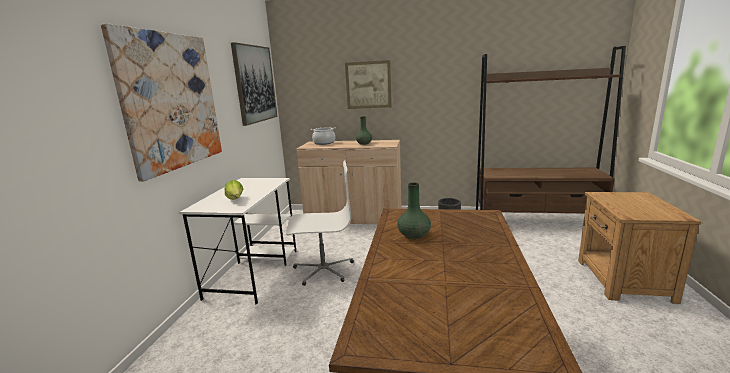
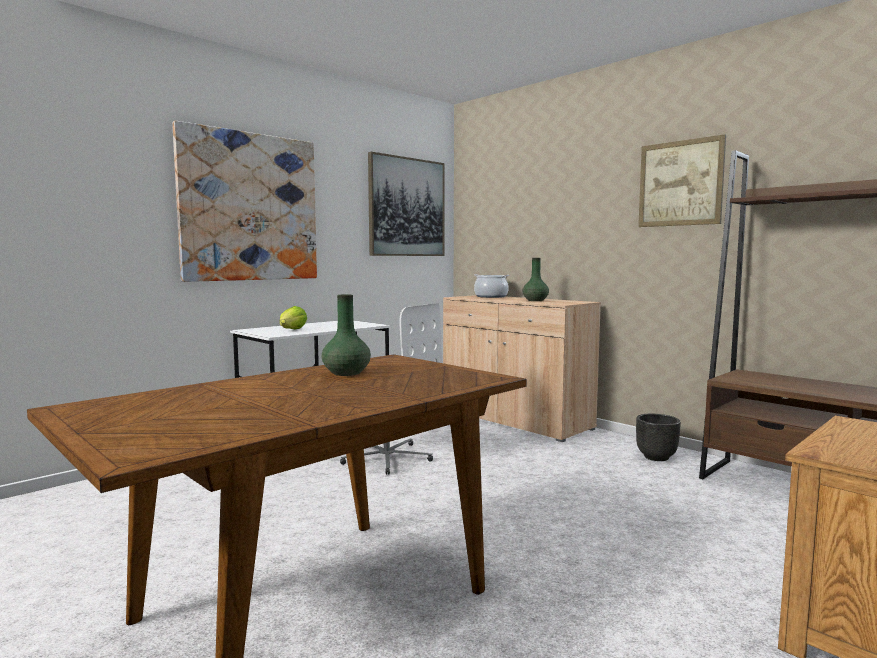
camera: 35 degrees right, 10 degrees down
(368, 85) = (564, 213): picture -> picture (680, 183)

